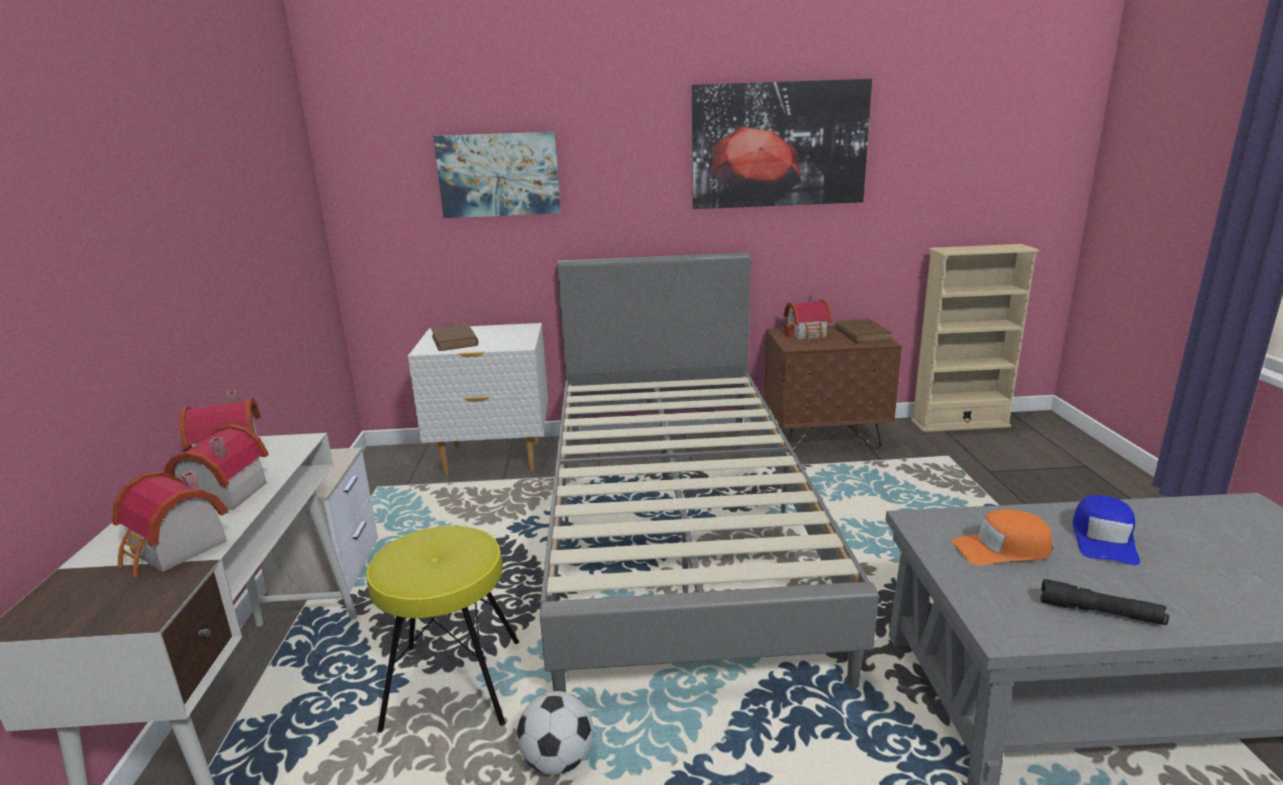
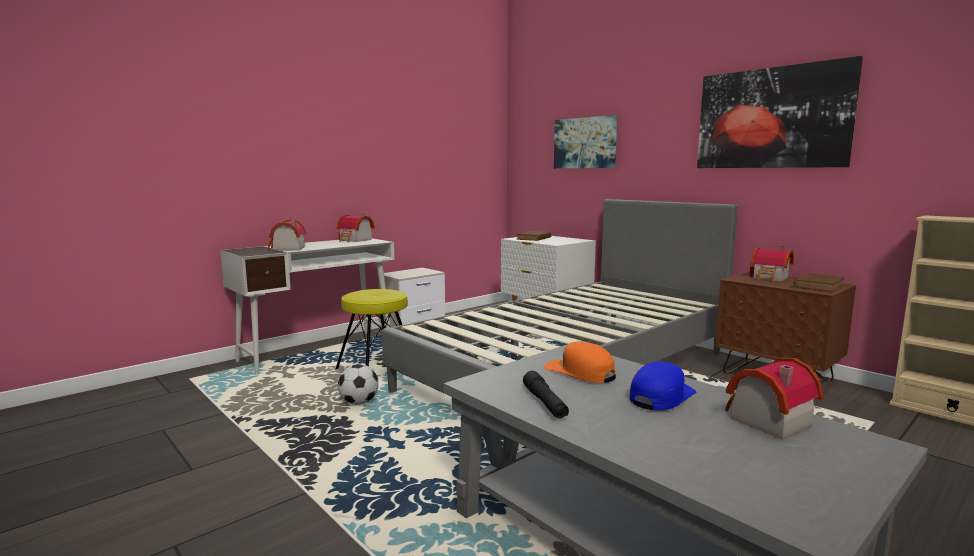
camera: 50 degrees right, 10 degrees down
(219, 496) = (326, 244): toy house -> toy house (765, 420)
(1104, 539) = (661, 396): blue cap -> blue cap turned 150 degrees clockwise

